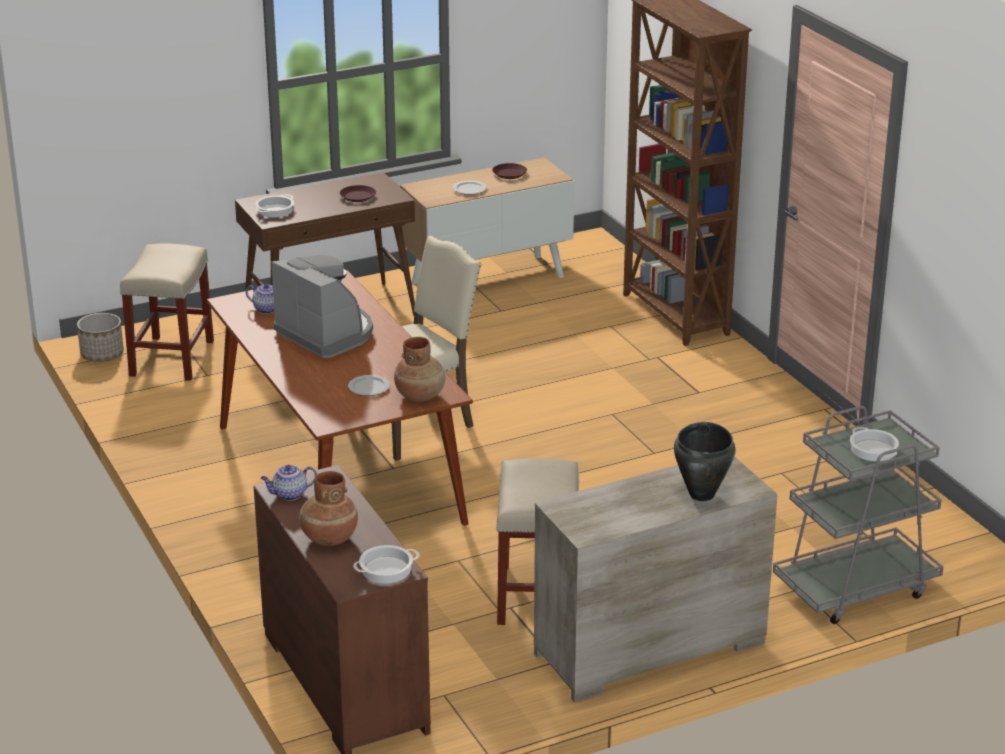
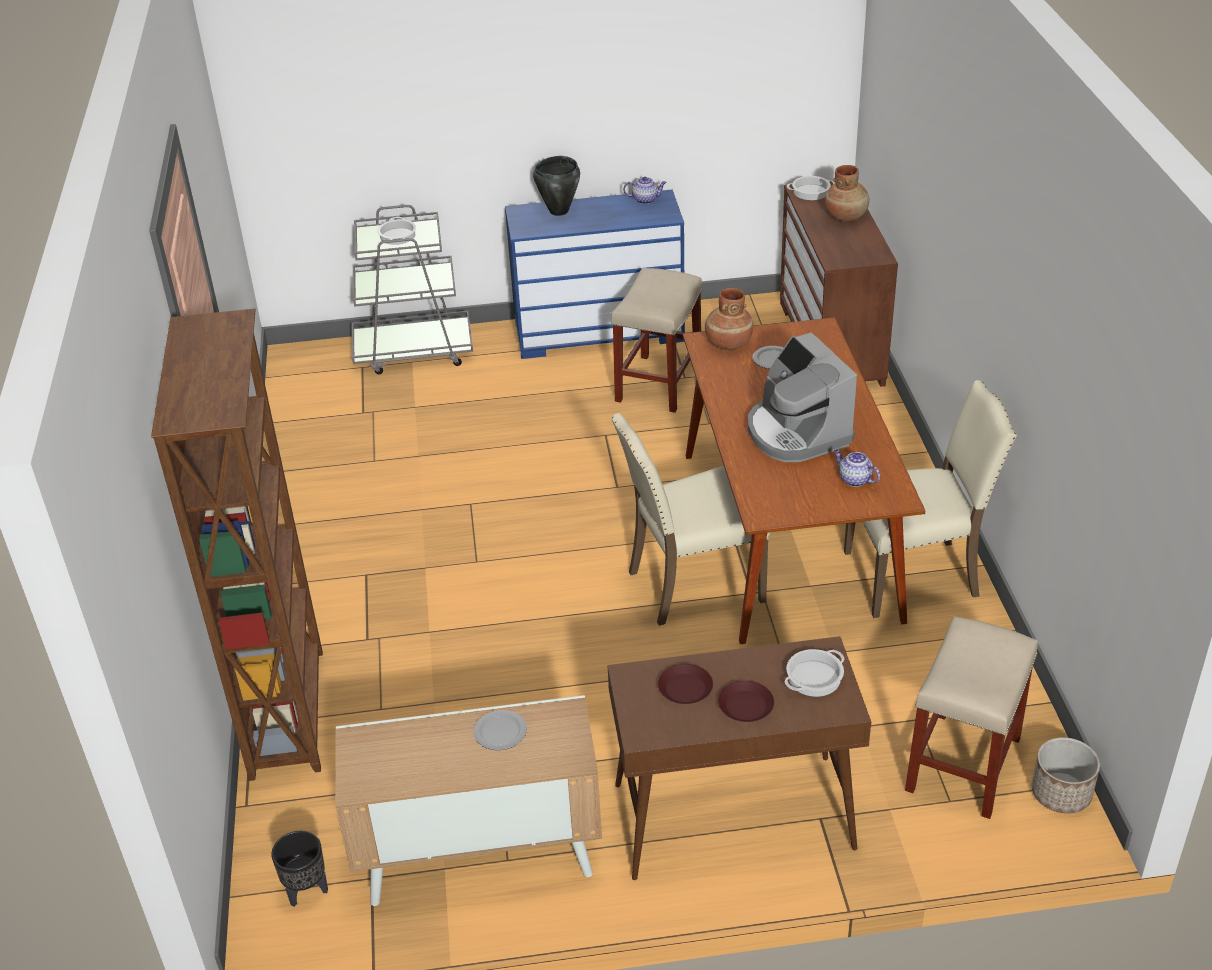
camera: 160 degrees left, 10 degrees up
(215, 460) = (915, 575): none -> beige chair
(289, 494) = (870, 251): teapot -> teapot (645, 199)
(509, 174) = (418, 764): brown plate -> brown plate (745, 706)
(583, 254) = (306, 891): none -> black planter
(650, 650) = (599, 331): beige dresser -> blue dresser

